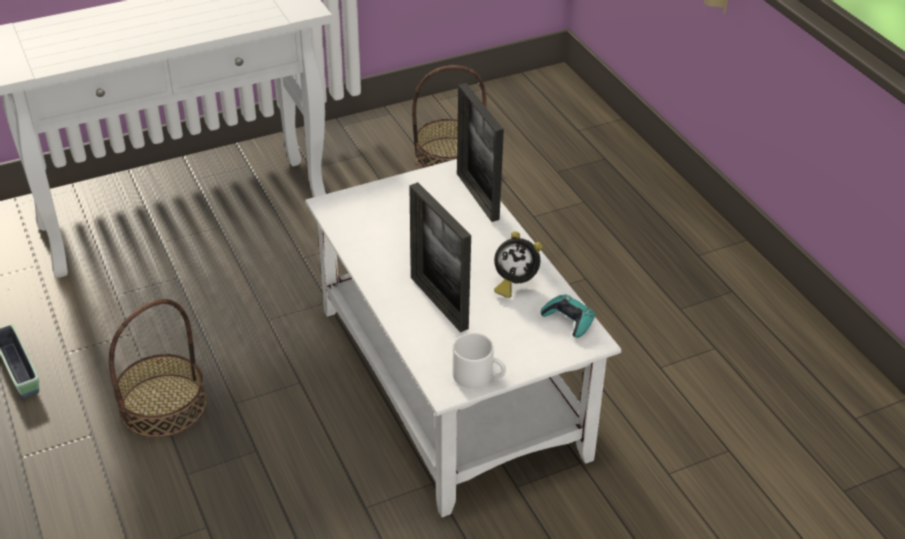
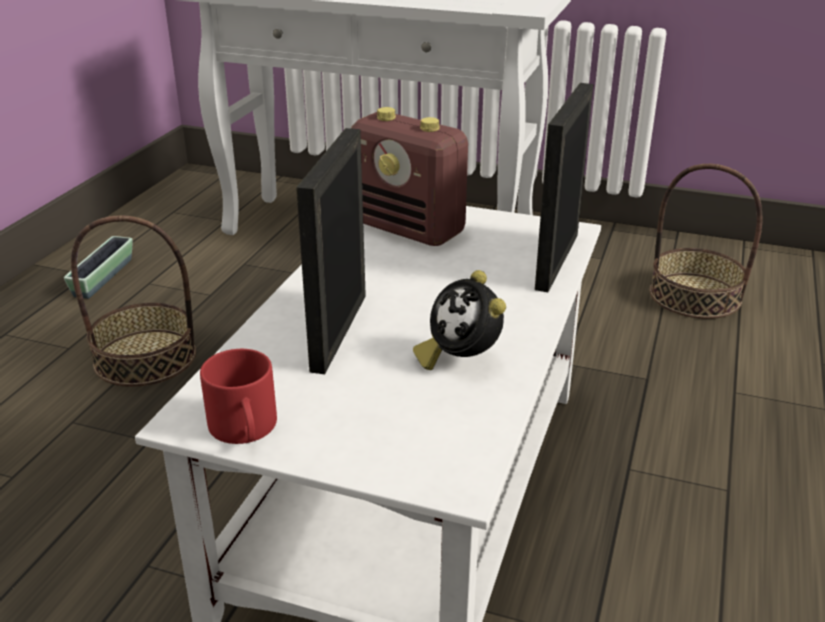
camera: 45 degrees right, 10 degrees down
(373, 216) = (410, 229): none -> radio
(479, 376) = (246, 430): white mug -> red mug
(568, 319) = (466, 438): turquoise game controller -> none

